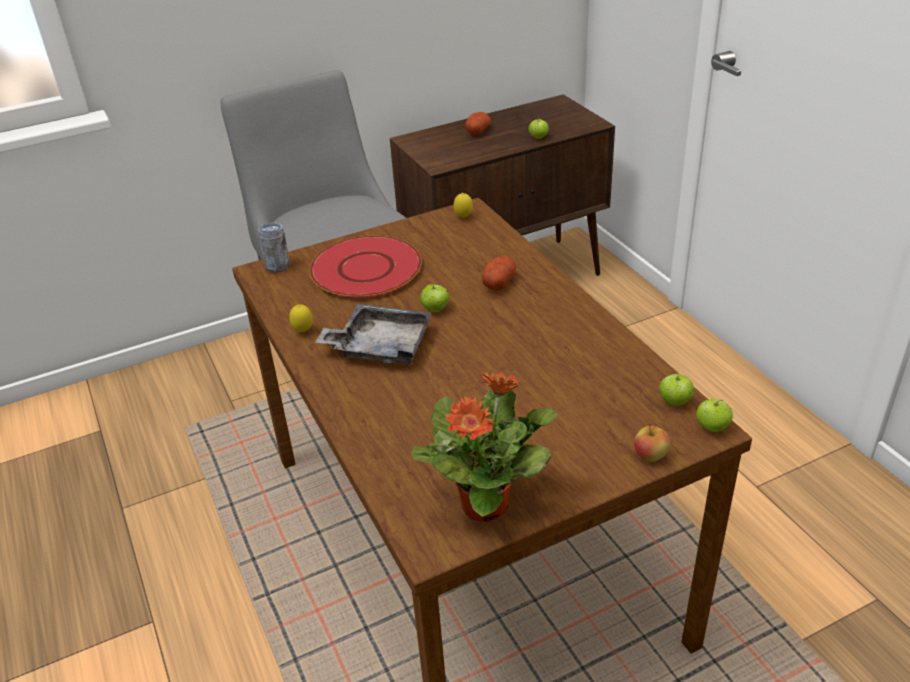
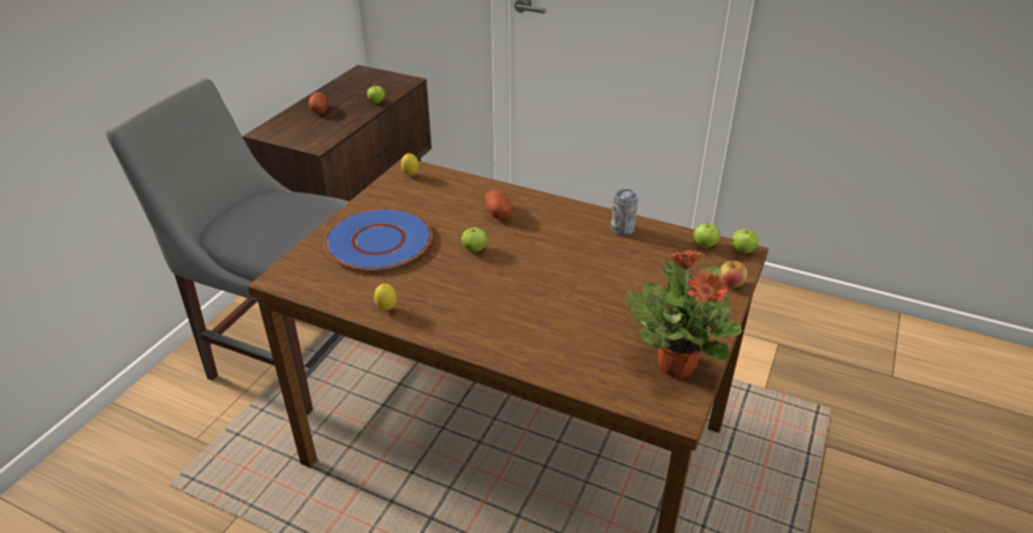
camera: 40 degrees left, 0 degrees up
(277, 266) = (293, 268): can -> can (622, 229)
(367, 269) = (379, 241): red plate -> blue plate
(380, 346) = (466, 293): grey tray -> none

